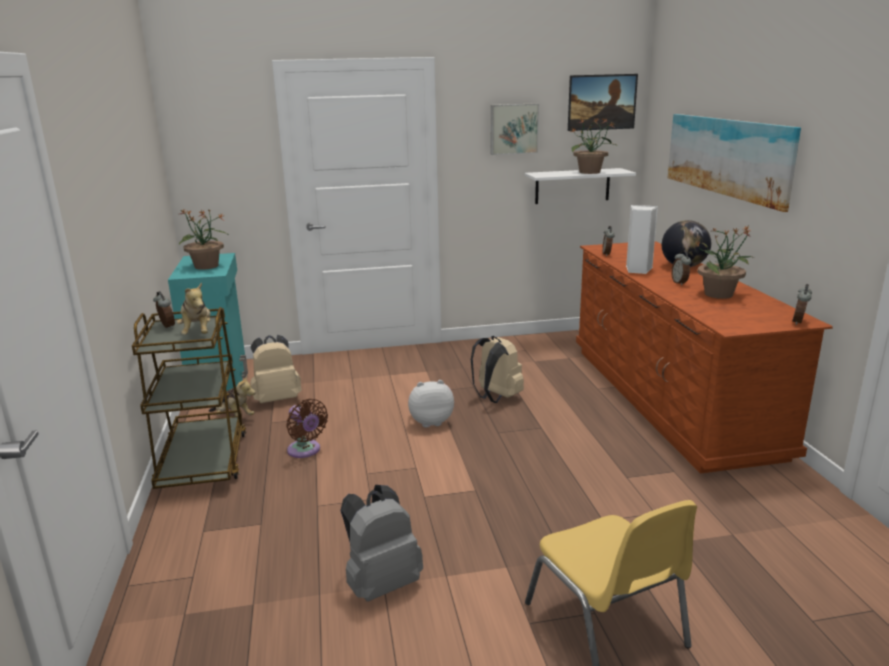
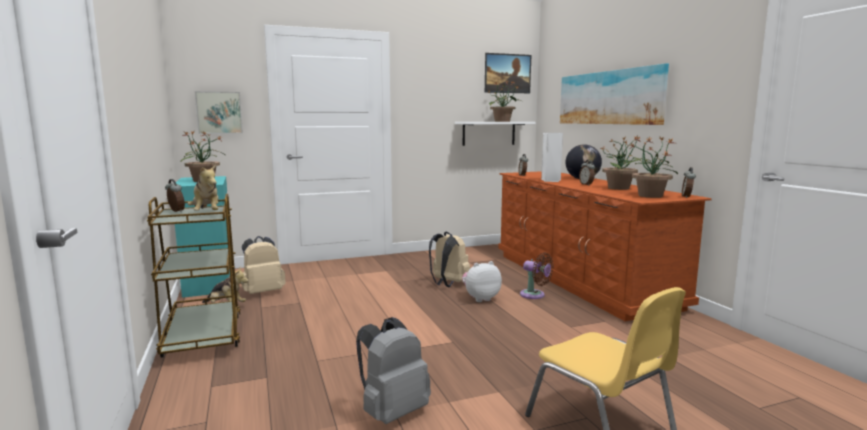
camera: 10 degrees left, 10 degrees down
(305, 451) = (297, 324): brown fan -> brown fan (534, 295)
(430, 422) = (400, 301): plush toy -> plush toy (480, 298)
(513, 129) = (446, 89): picture -> picture (219, 112)
(748, 317) = (650, 195): none -> potted plant

